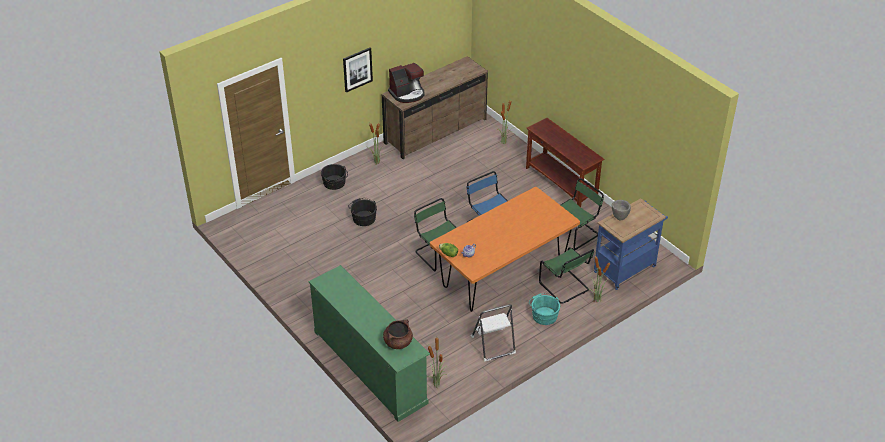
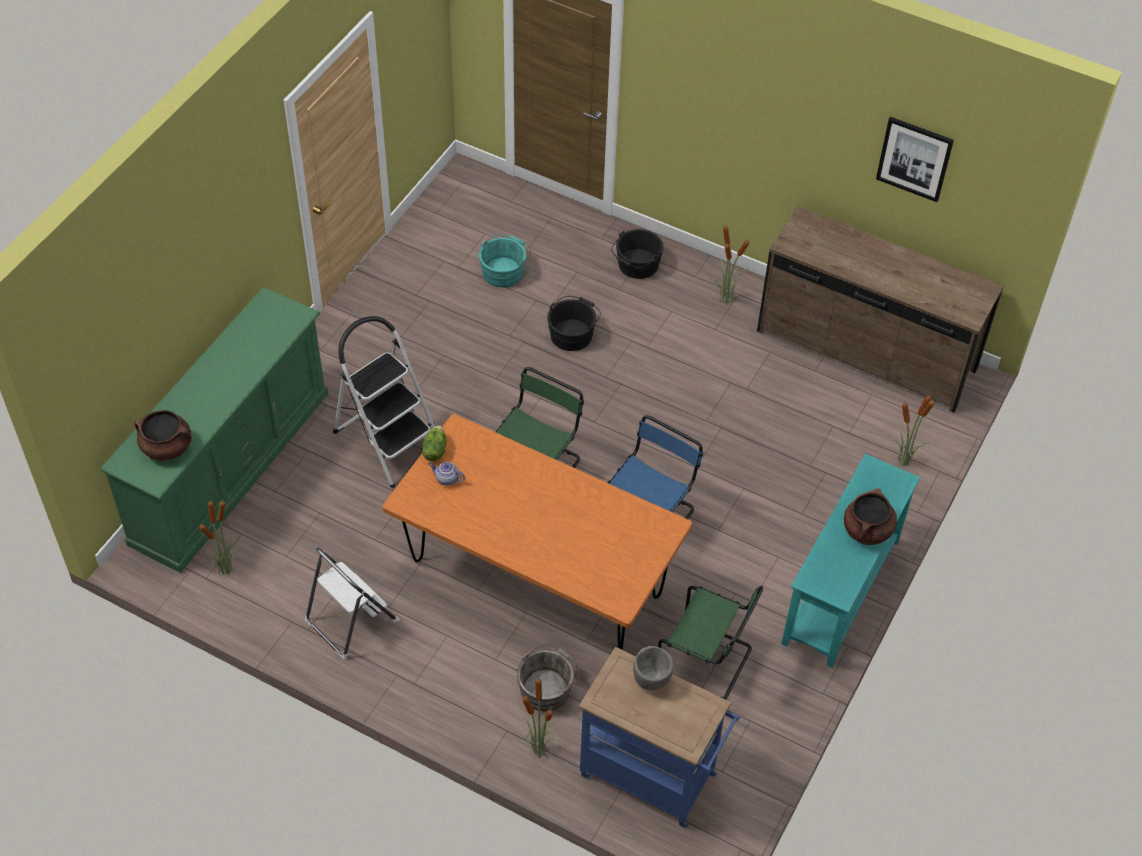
camera: 65 degrees right, 10 degrees up
(357, 69) = (764, 128): picture -> picture (914, 158)
(388, 302) = (386, 440): none -> step ladder
(407, 94) = (822, 240): coffee machine -> none
(543, 315) = (459, 674): turquoise bucket -> turquoise bucket (504, 270)
(561, 183) = (841, 593): brown console table -> turquoise console table
(565, 287) = (547, 687): green chair -> grey bucket
(566, 140) = (867, 530): none -> brown cooking pot

